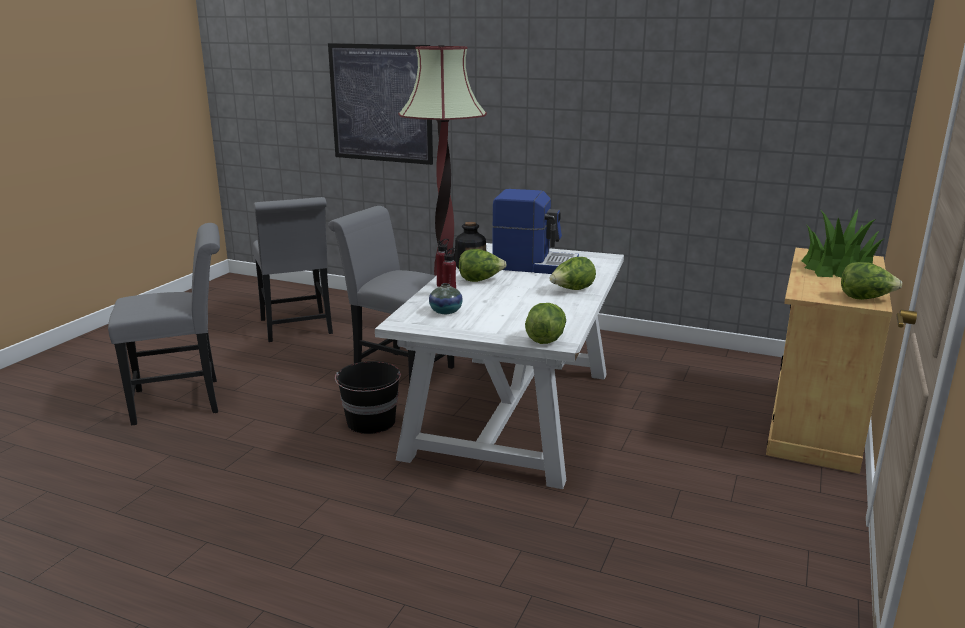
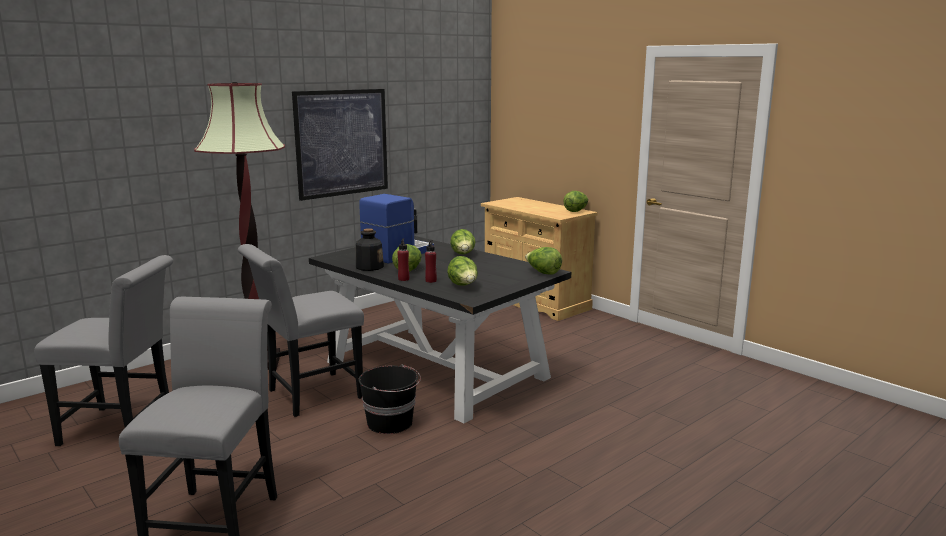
camera: 65 degrees left, 5 degrees down
(381, 103) = (96, 152): picture -> picture (342, 143)
(445, 311) = (463, 286): vase -> lettuce
(512, 412) = (435, 369): white dining table -> black dining table
(838, 269) = (528, 205): potted plant -> none

